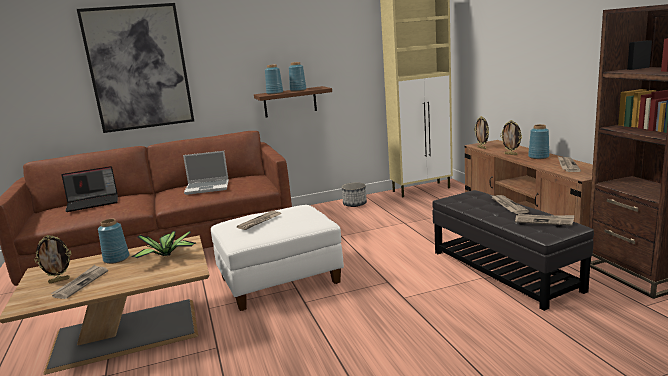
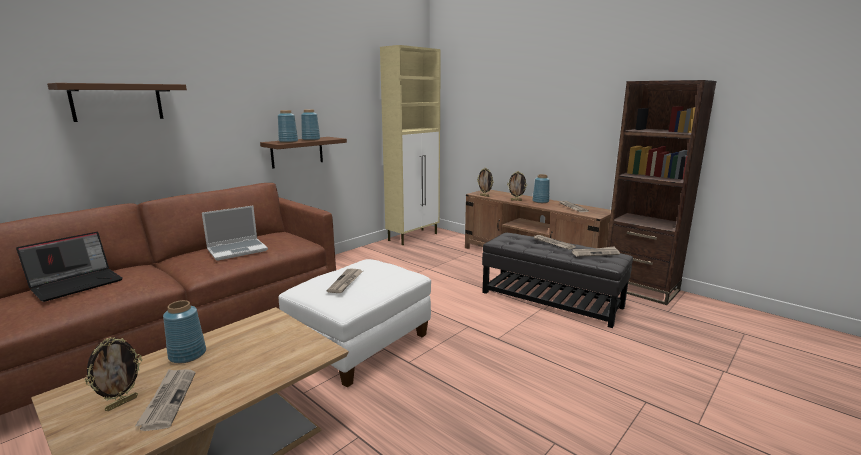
camera: 30 degrees left, 0 degrees up
(139, 68) = (117, 102): picture -> brown shelf
(167, 256) = (263, 338): potted plant -> none
(355, 204) = (362, 256): planter -> none

